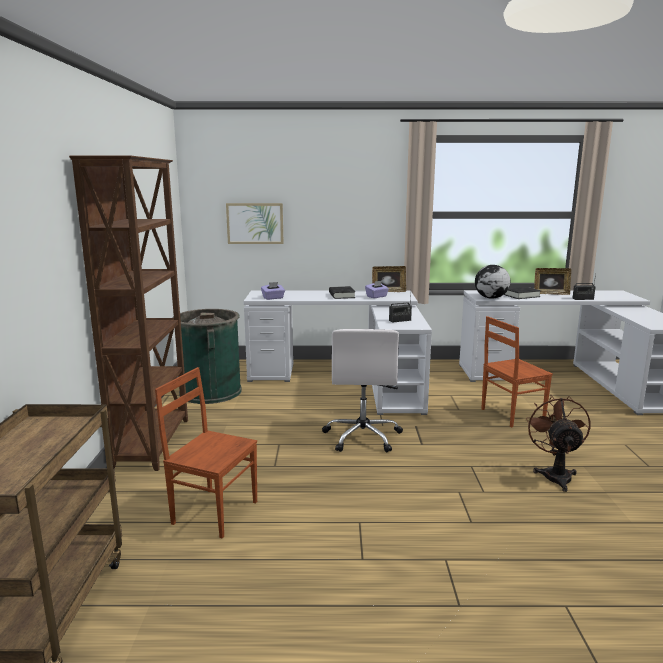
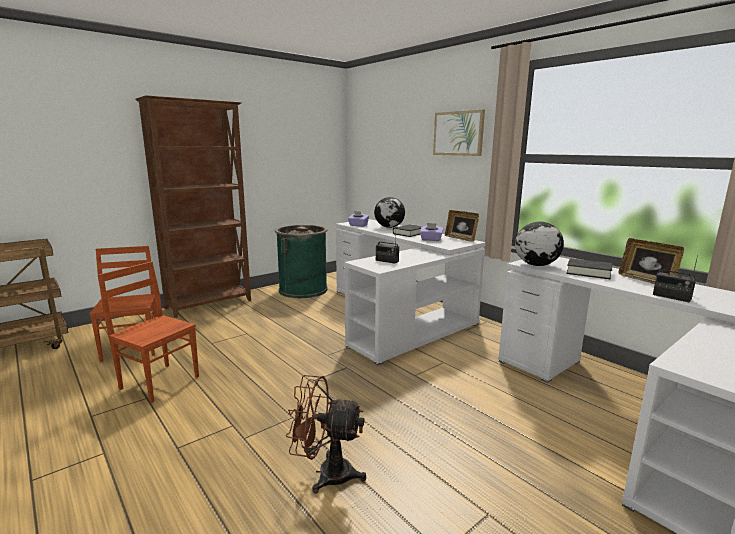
camera: 50 degrees right, 0 degrees up
(255, 223) = (385, 162): picture -> picture (458, 133)
(304, 294) = (389, 227): none -> globe
(362, 436) = (295, 354): white office chair -> none
(511, 414) = (449, 405): brown chair -> brown chair (160, 382)
(555, 474) = (326, 473): brown fan -> brown fan turned 135 degrees counterclockwise

